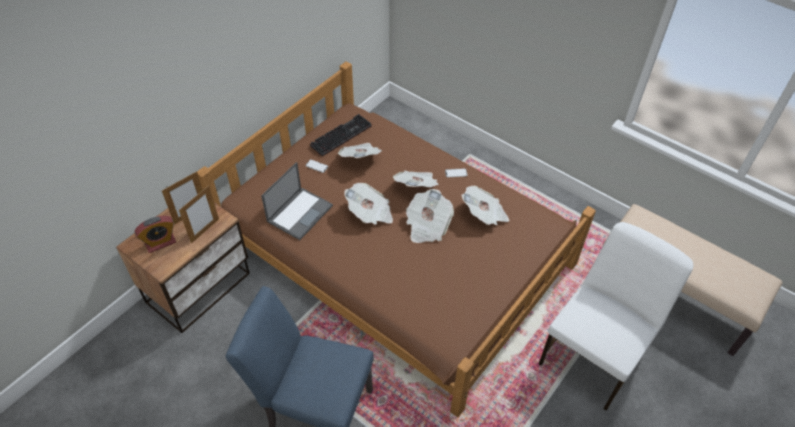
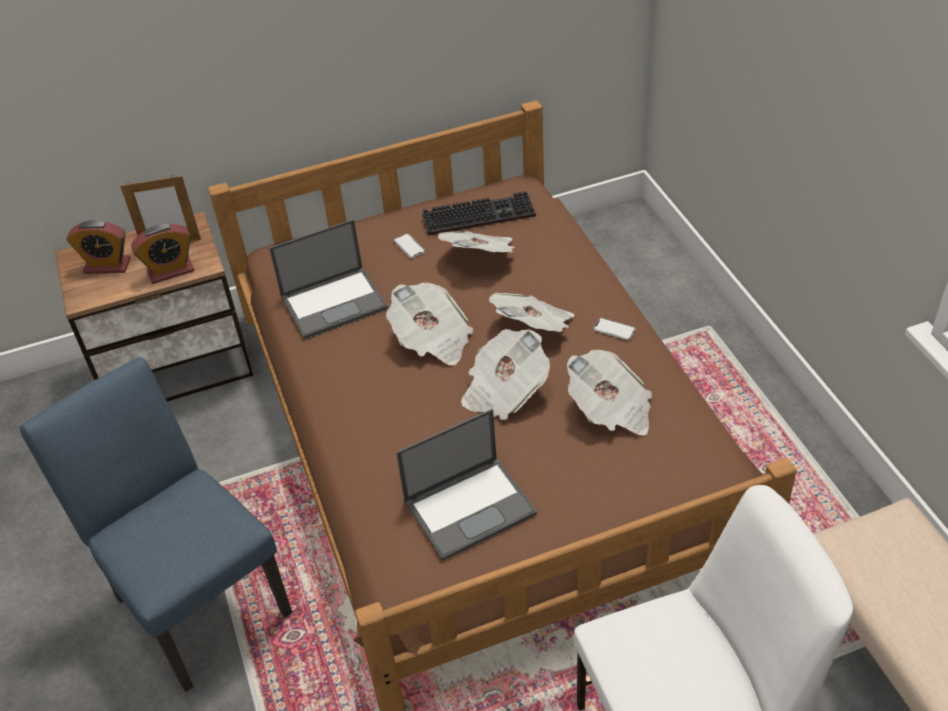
camera: 35 degrees right, 5 degrees down
(205, 231) = (170, 271): picture frame -> alarm clock
(456, 291) = (471, 506): none -> laptop

